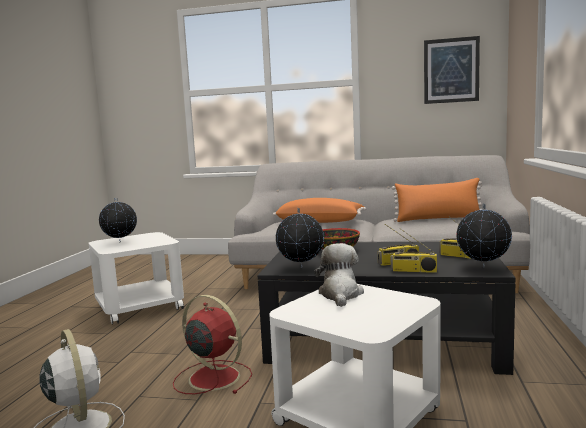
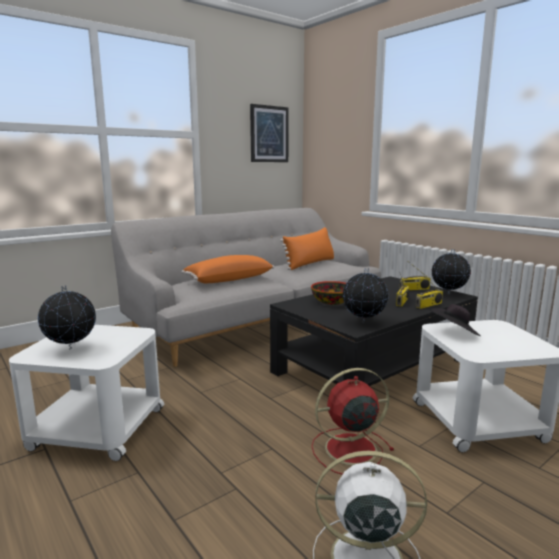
camera: 50 degrees left, 5 degrees up
(340, 294) = (454, 333): plush toy -> black hat

